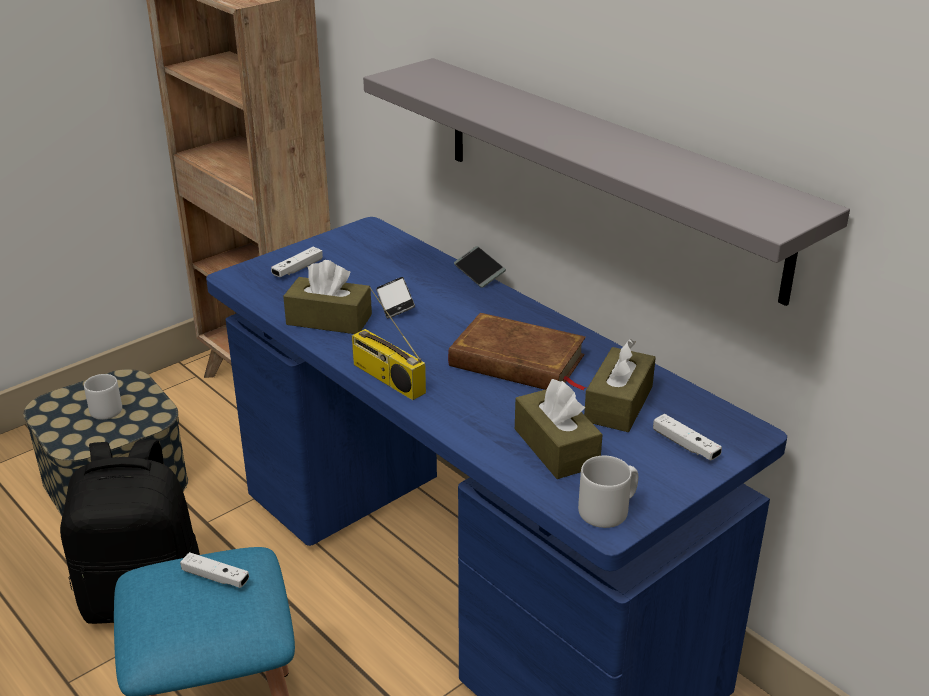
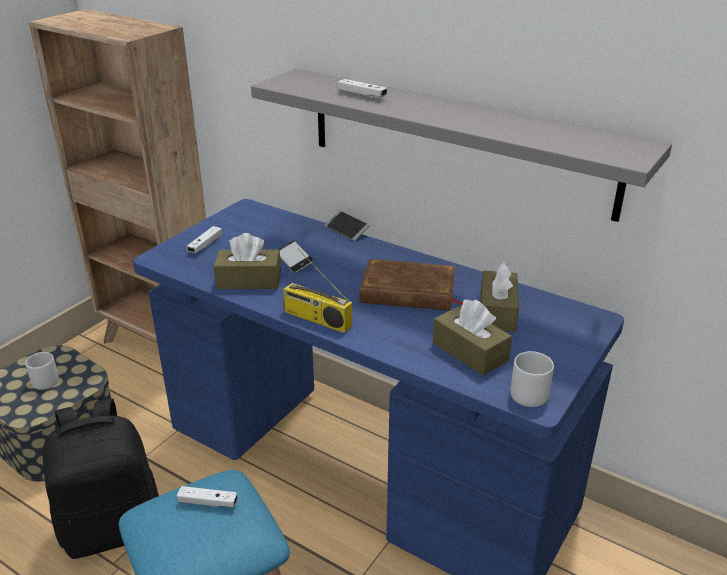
camera: 15 degrees left, 0 degrees up
(685, 445) = (559, 335): white game controller -> white game controller (362, 95)

